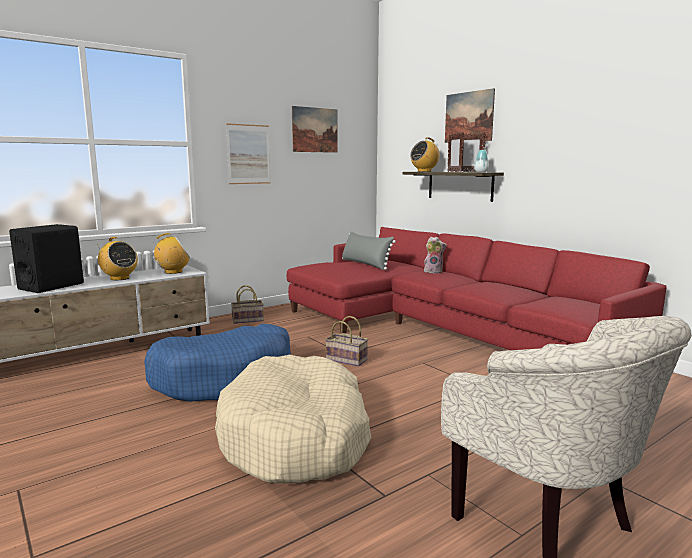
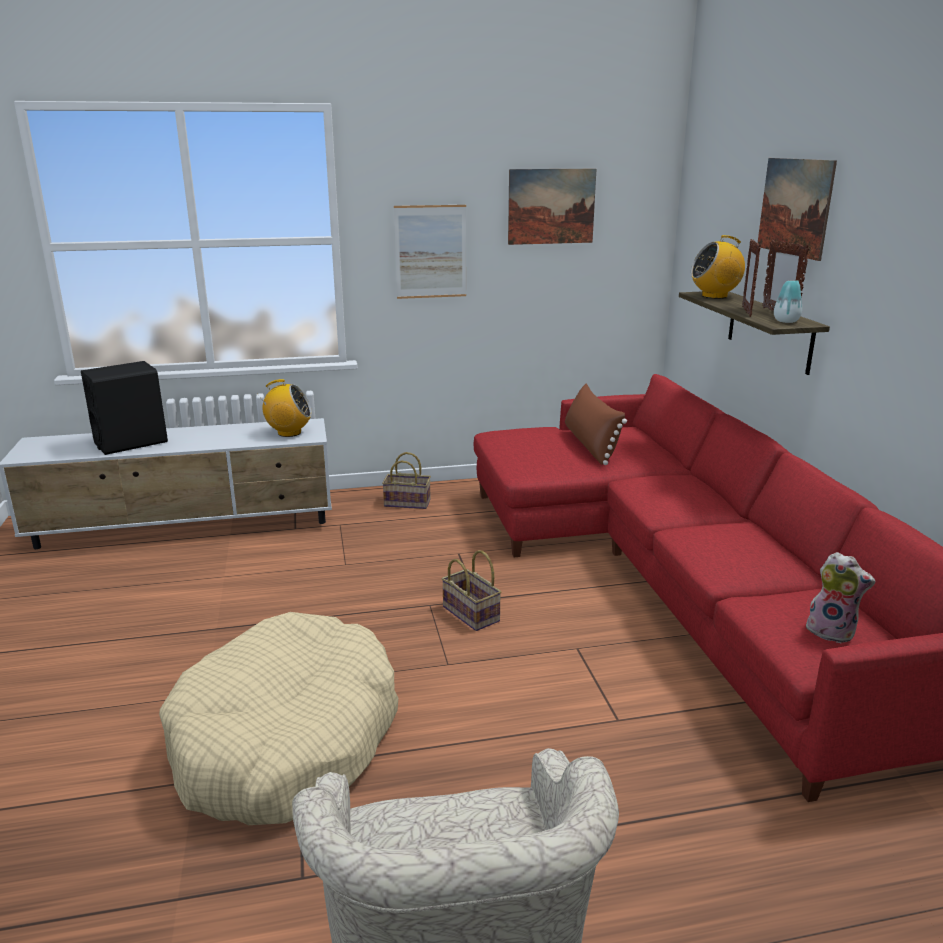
camera: 25 degrees right, 10 degrees up
(119, 278) = (215, 437): radio -> none
(224, 378) = (290, 609): blue dog bed -> none
(365, 264) = (590, 445): grey pillow -> brown pillow
(433, 271) = (683, 482): plush toy -> plush toy (832, 631)

